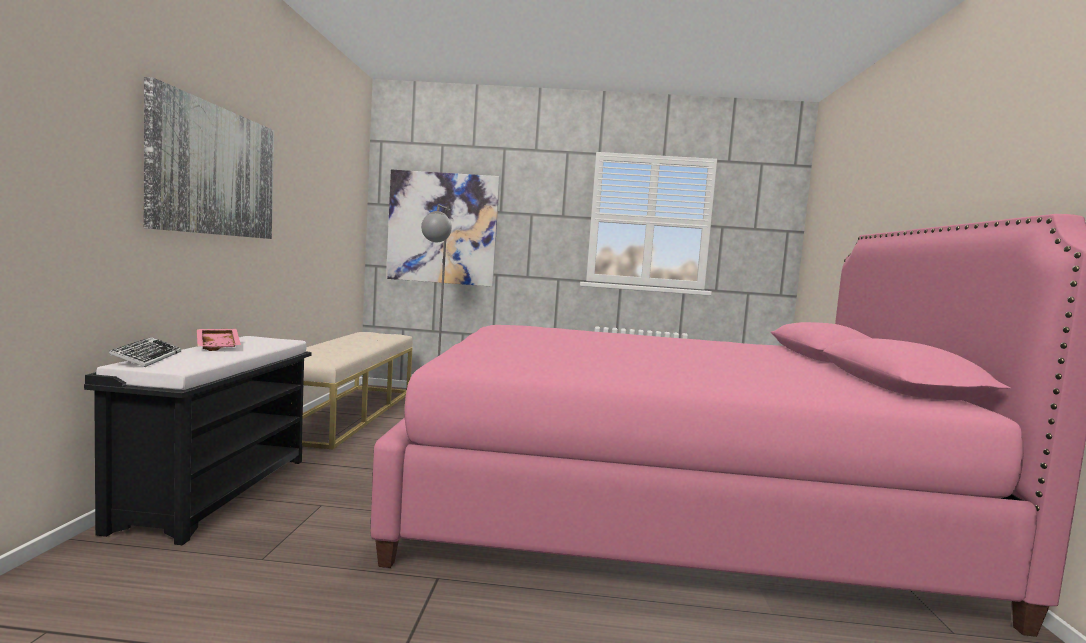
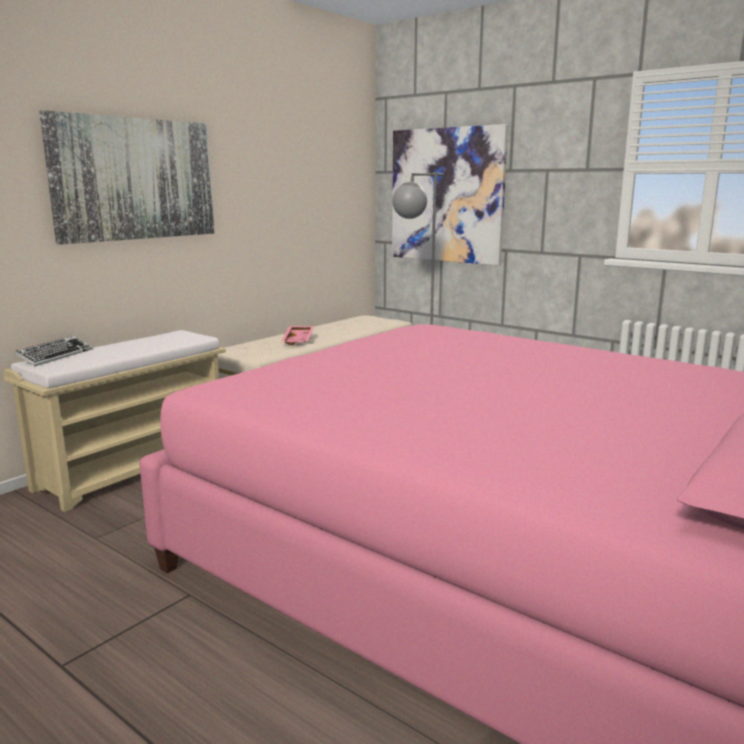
camera: 35 degrees right, 10 degrees up
(216, 491) = (134, 468): black bench -> beige bench
(219, 346) = (132, 343): pink tray -> pink tray (299, 340)

